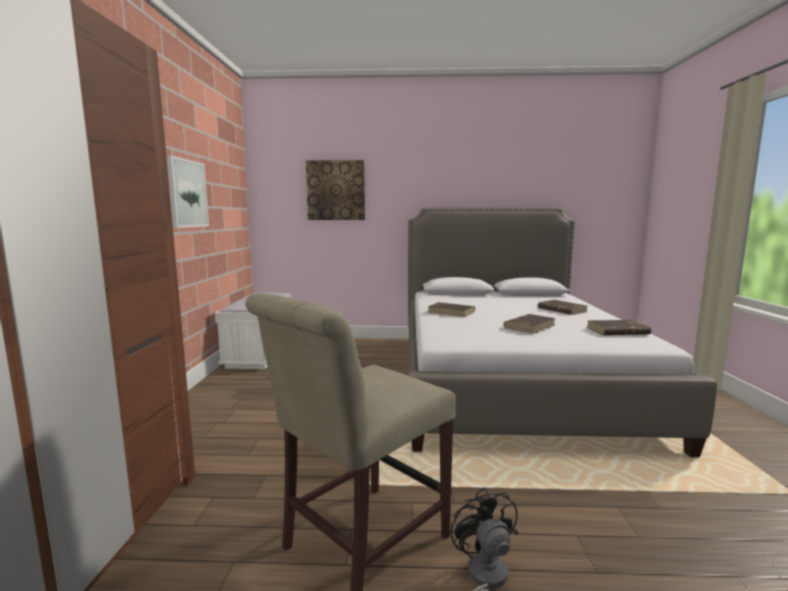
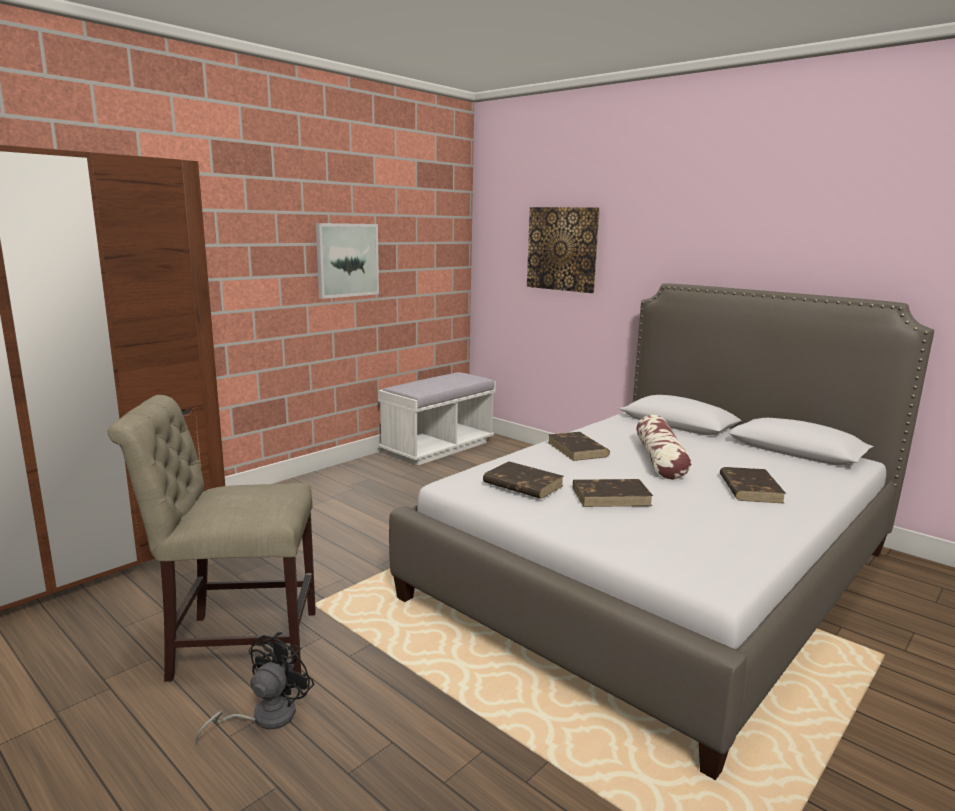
camera: 40 degrees right, 5 degrees up
(498, 308) = (660, 460): none -> pillow
(617, 331) = (721, 543): brown book -> brown book (522, 484)

